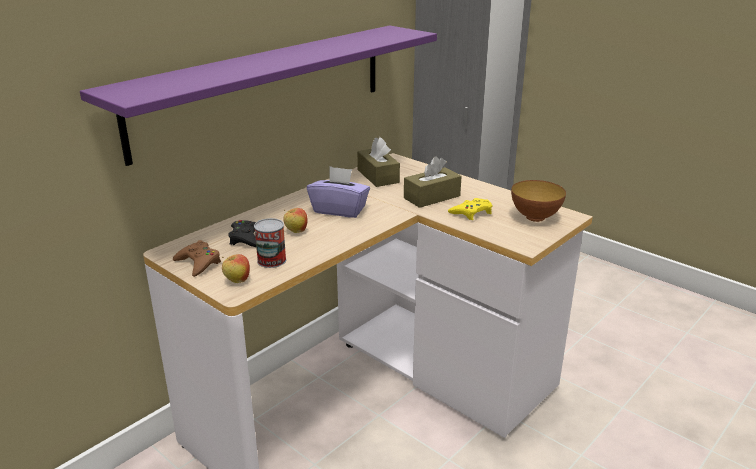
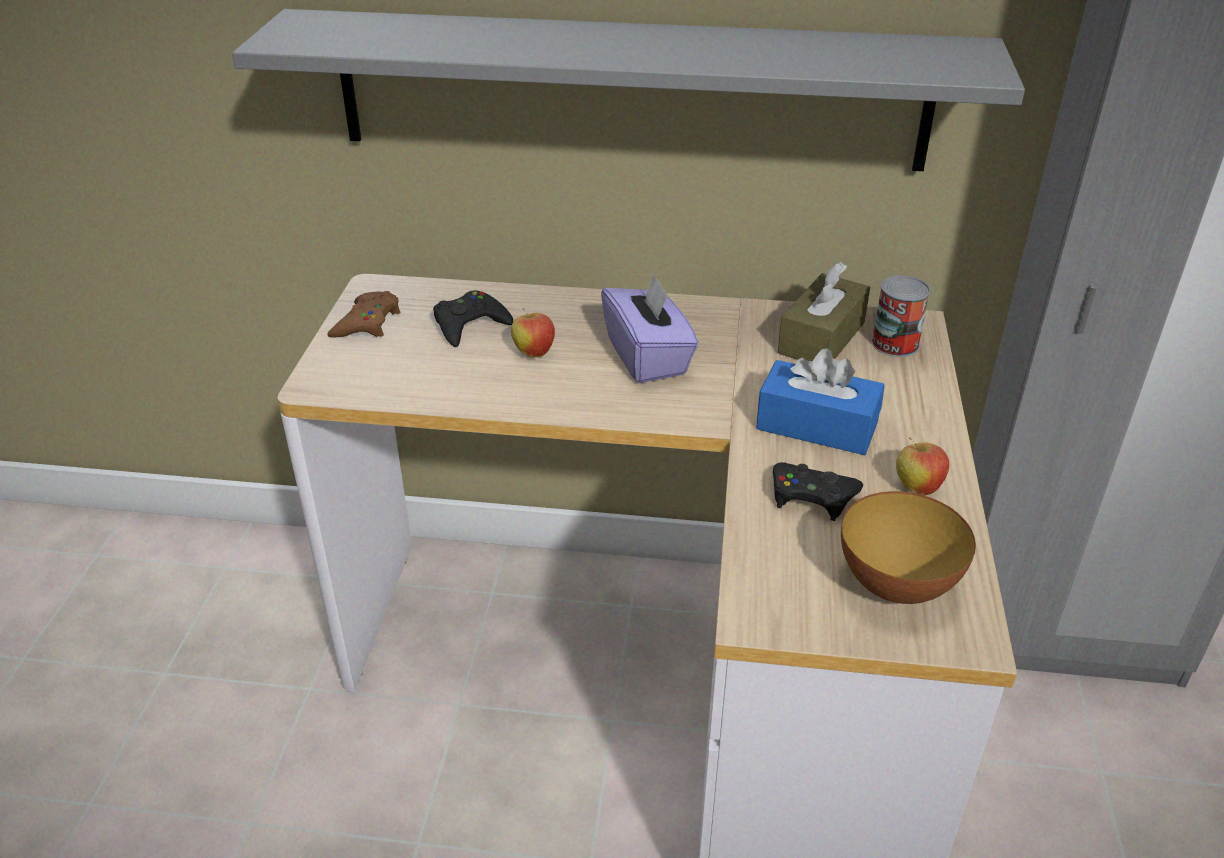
camera: 55 degrees right, 10 degrees up
(237, 281) = (346, 373): apple -> apple (917, 488)
(265, 88) = (630, 90): purple shelf -> grey shelf
(271, 260) = (427, 373): can -> can (895, 344)
(432, 197) = (817, 426): brown tissue box -> blue tissue box
(471, 213) = (812, 496): yellow game controller -> black game controller

